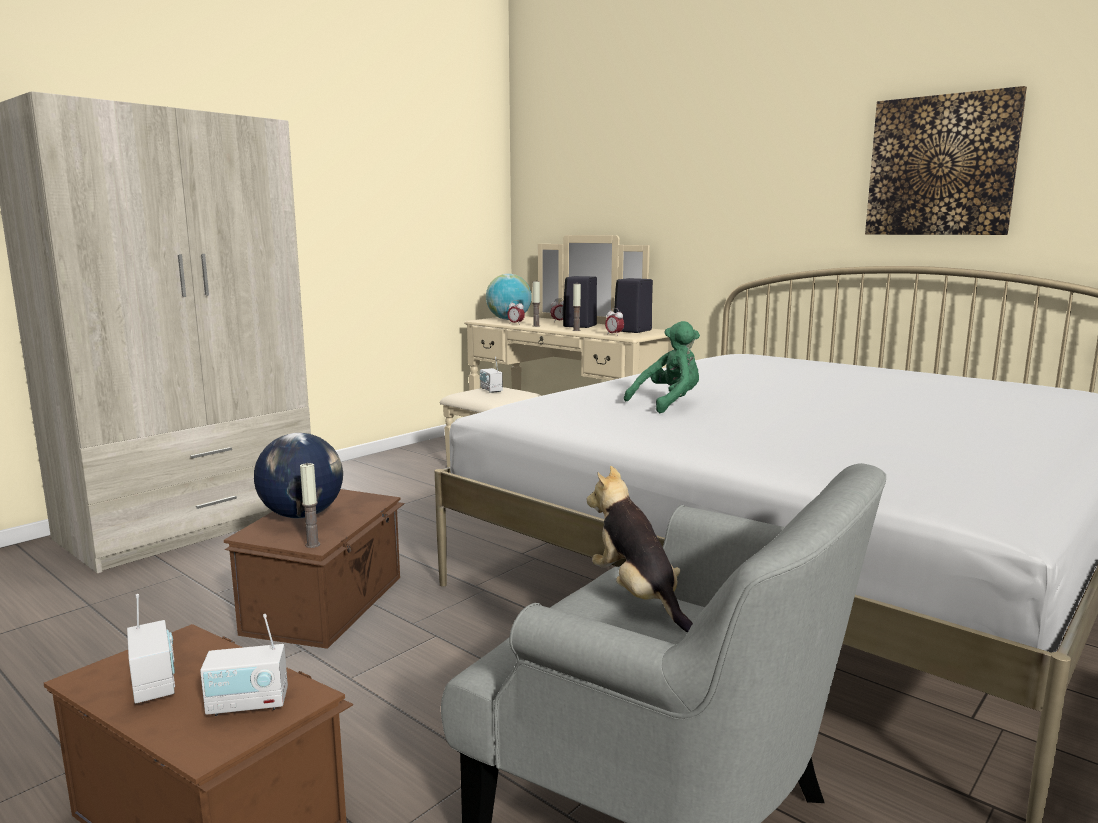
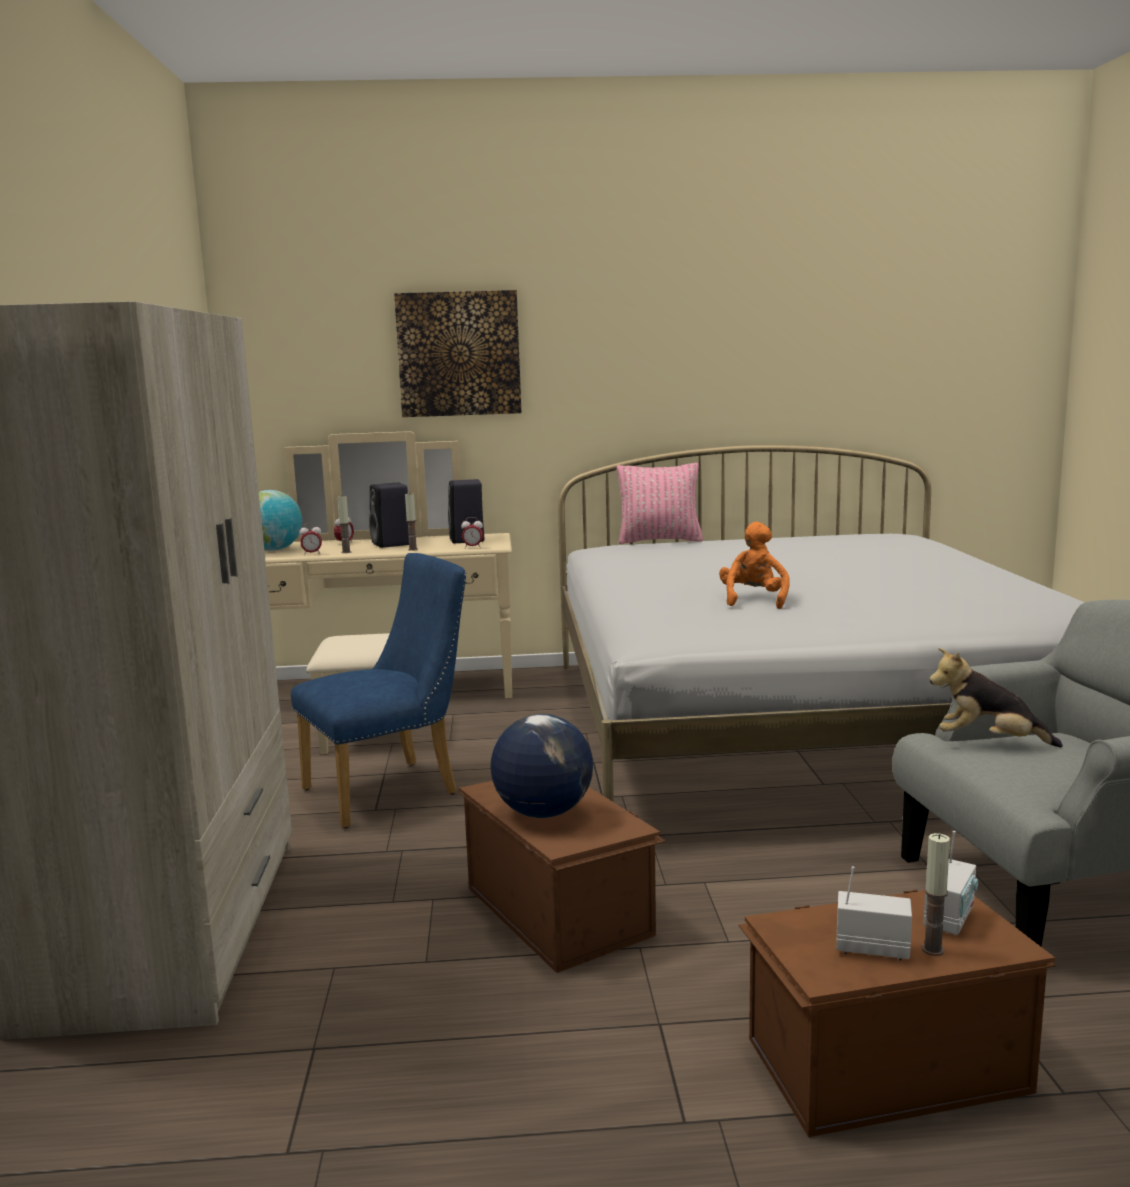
camera: 45 degrees left, 0 degrees up
(312, 545) = (630, 827): candle -> candle (932, 949)
(428, 500) = (392, 790): none -> blue chair
(491, 390) = (356, 641): radio -> none
(668, 404) = (754, 600): green plush toy -> orange plush toy
(802, 357) = (659, 541): none -> pink pillow
(941, 166) = (753, 357): picture -> picture (459, 354)

